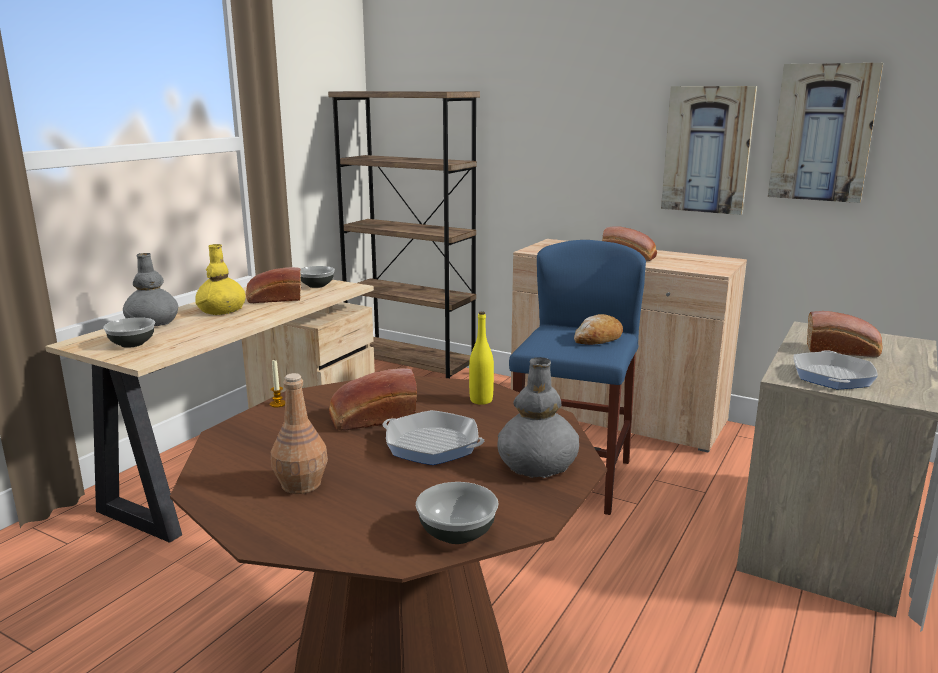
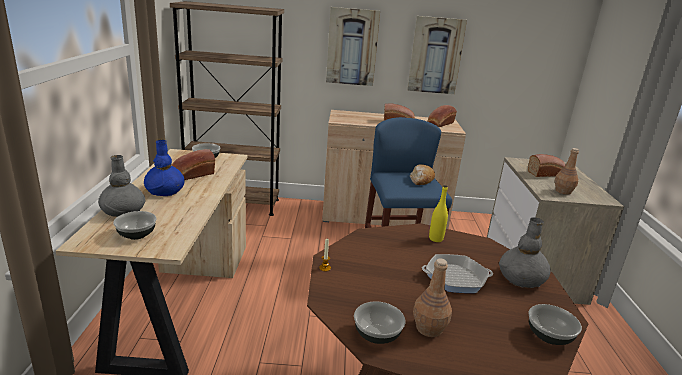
camera: 30 degrees left, 5 degrees up
(222, 310) = (165, 191): yellow vase -> blue vase
(227, 476) = (377, 335): none -> bowl
(371, 419) = (398, 267): bread -> bread (439, 124)
(823, 133) = (499, 48): picture -> picture (352, 47)
(832, 376) = (563, 191): frying pan -> brown bottle

